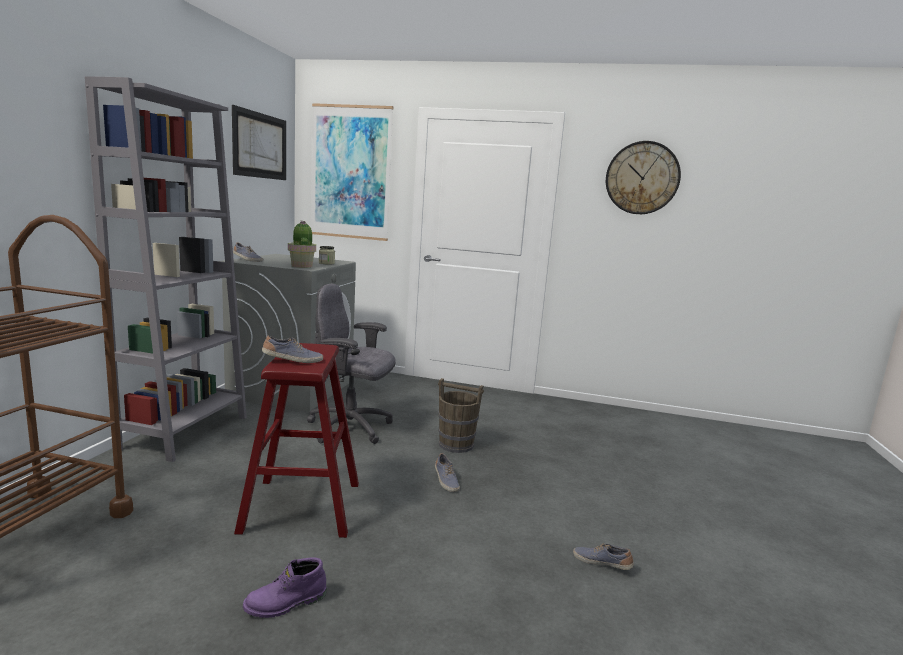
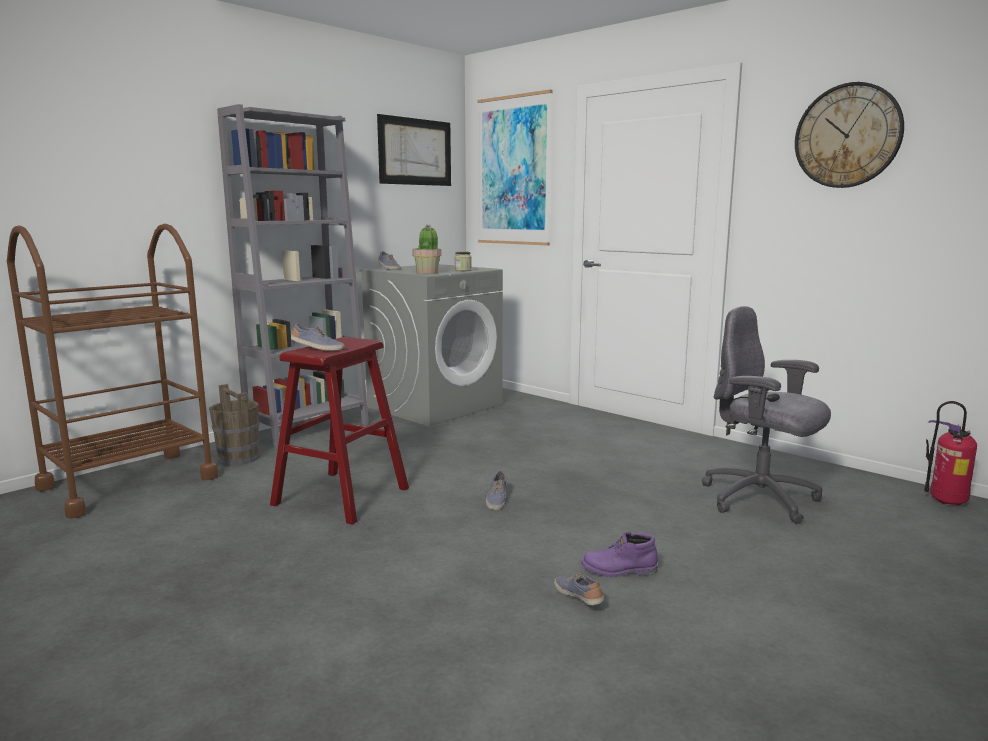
camera: 30 degrees right, 0 degrees up
(286, 604) = (258, 556): purple boot -> purple boot (619, 571)
(350, 428) = (453, 444): grey office chair -> grey office chair (761, 499)
(456, 444) = (547, 472): brown bucket -> brown bucket (238, 458)
(706, 427) = (945, 502): none -> fire extinguisher

